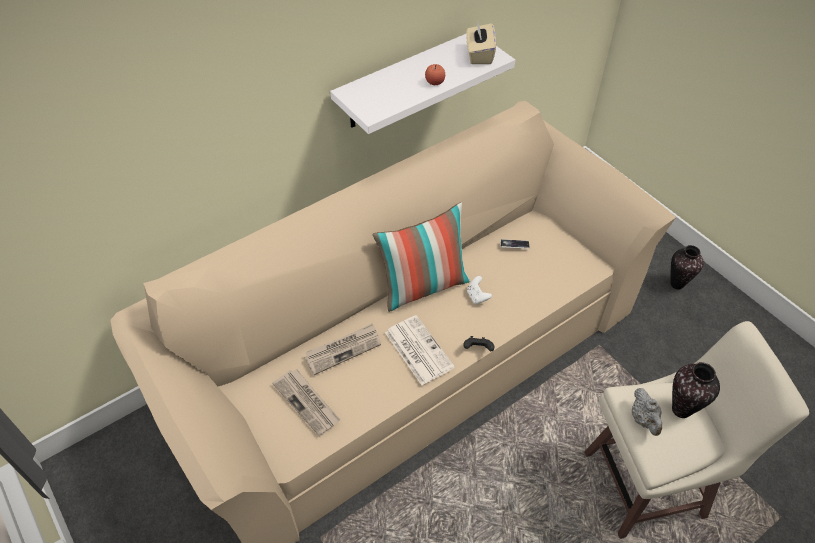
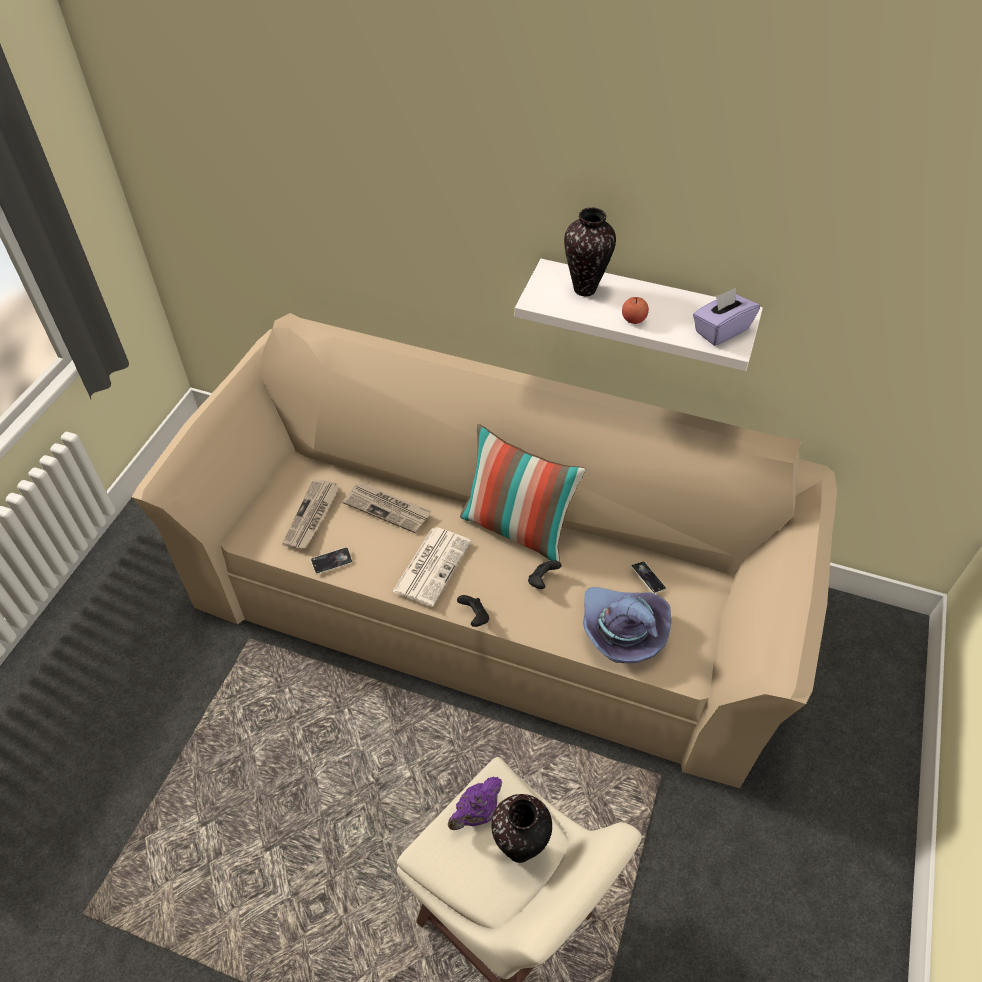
camera: 55 degrees right, 0 degrees up
(363, 411) = (332, 562): none -> phone
(477, 296) = (542, 580): white game controller -> black game controller
(479, 55) = (720, 330): beige tissue box -> purple tissue box
(543, 279) = (621, 631): none -> purple hat
(644, 419) = (476, 813): grey teapot -> purple teapot
(677, 284) = (841, 826): vase -> vase (585, 289)

